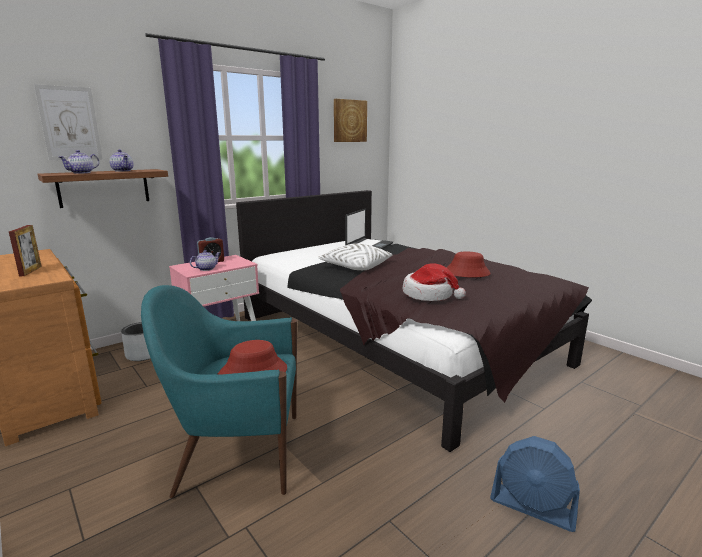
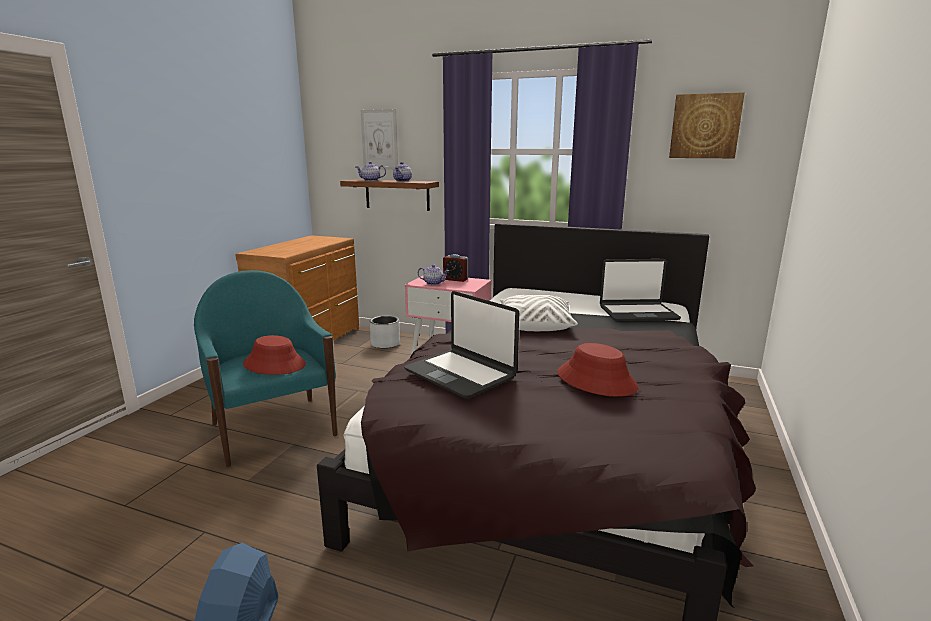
camera: 60 degrees right, 0 degrees up
(30, 271) = (295, 248): picture frame -> none
(429, 295) = (461, 373): hat -> laptop

